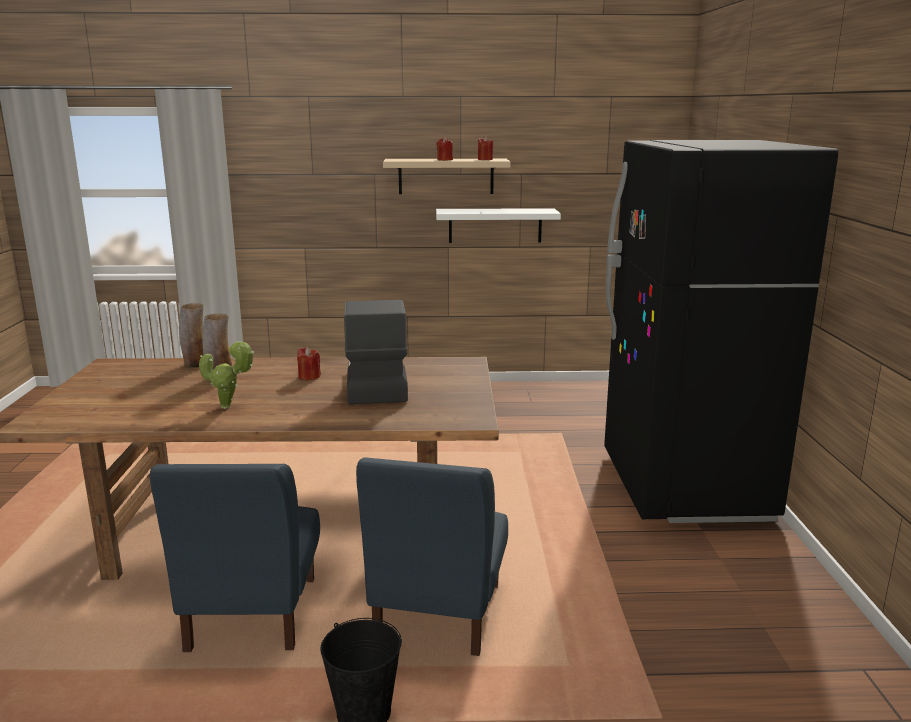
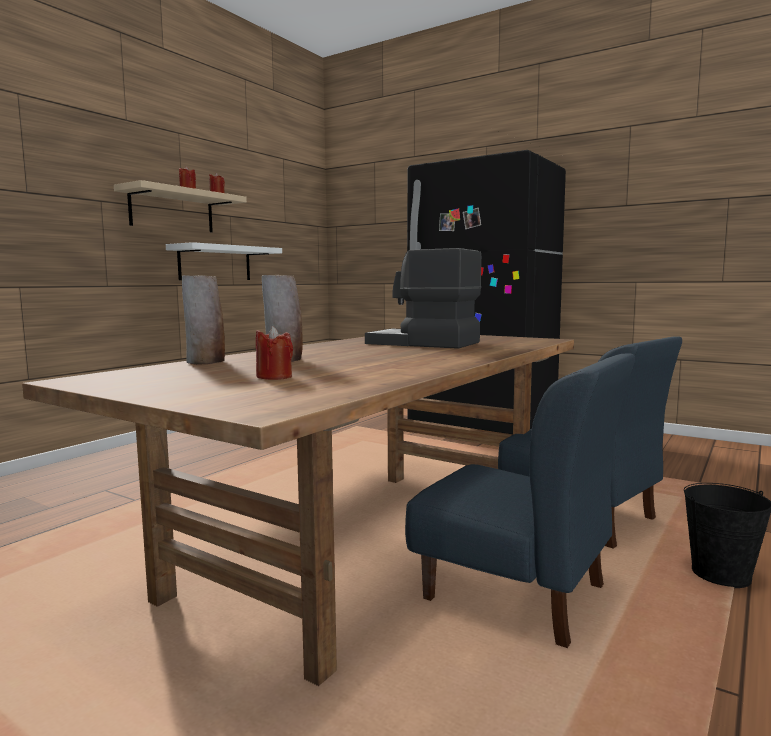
camera: 55 degrees left, 10 degrees down
(229, 406) = (394, 363): potted plant -> none
(309, 377) = (354, 349): red candle -> red candle (274, 377)

